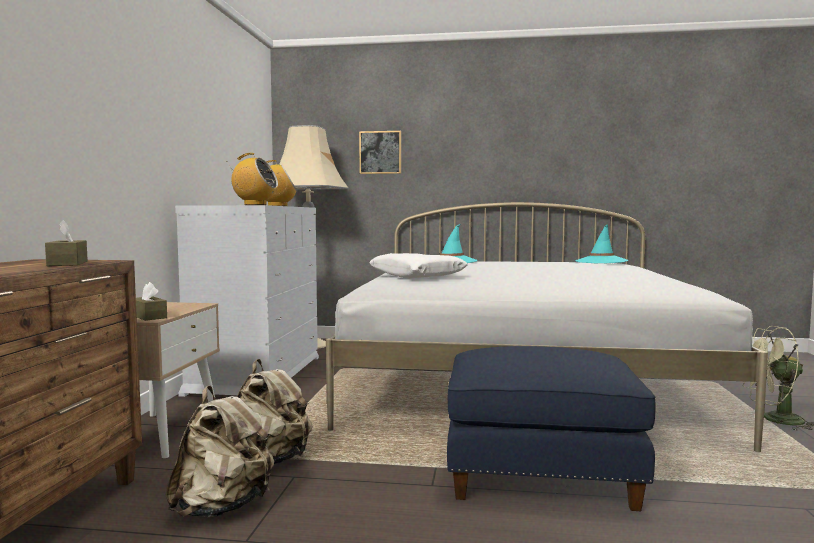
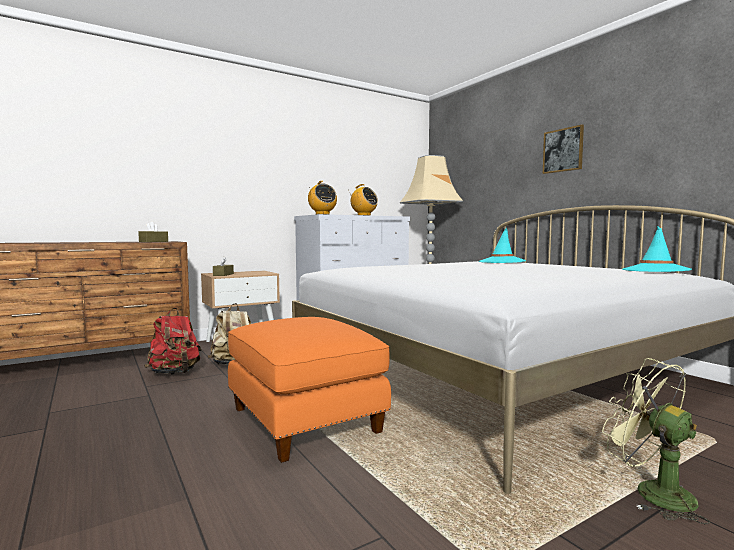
camera: 50 degrees right, 0 degrees up
(223, 507) = (175, 373): beige backpack -> red backpack
(380, 152) = (488, 169): picture -> picture (563, 150)
(416, 276) = (389, 266): white pillow -> none
(541, 474) = (306, 420): blue ottoman -> orange ottoman

